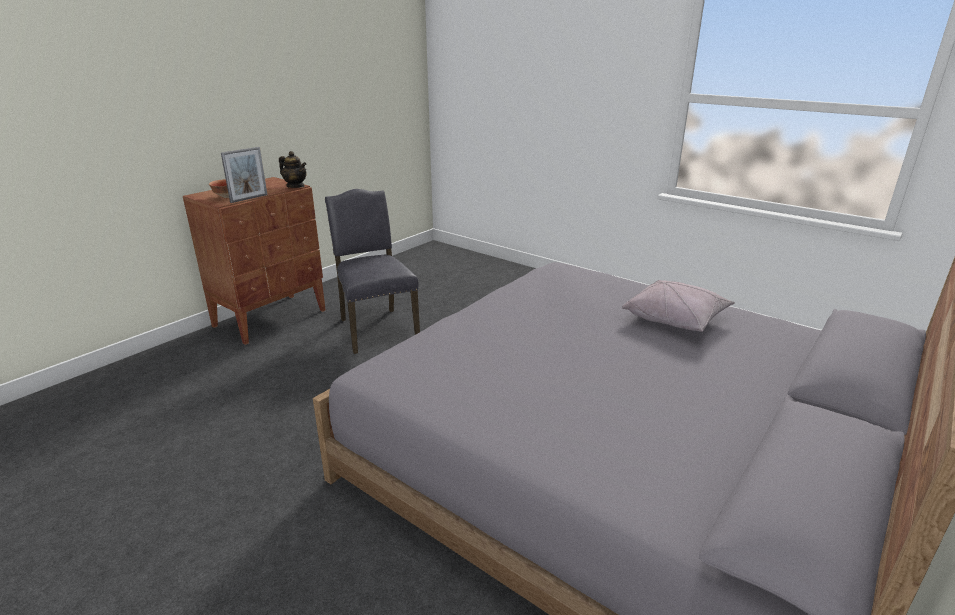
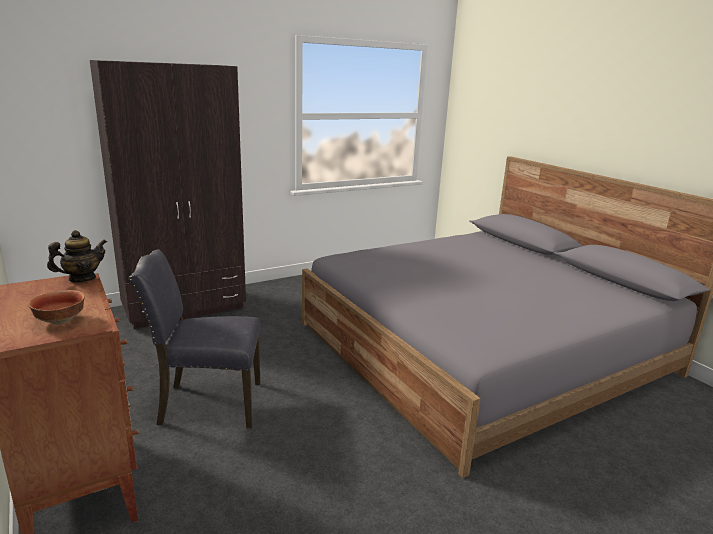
camera: 70 degrees left, 5 degrees down
(249, 198) = (99, 308): picture frame -> none
(513, 276) = (185, 308): none -> brown wardrobe
(675, 319) = (446, 252): purple pillow -> none

